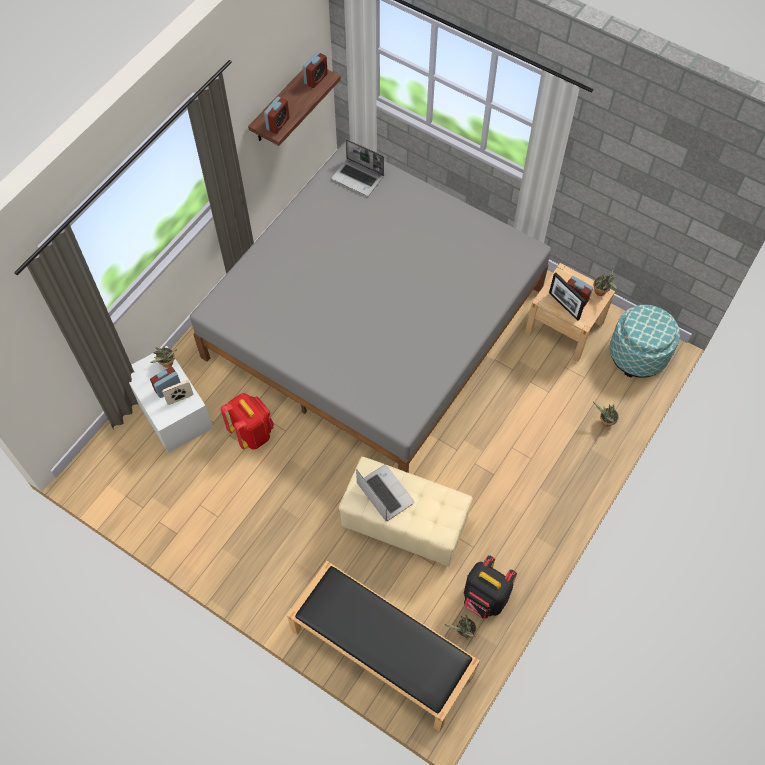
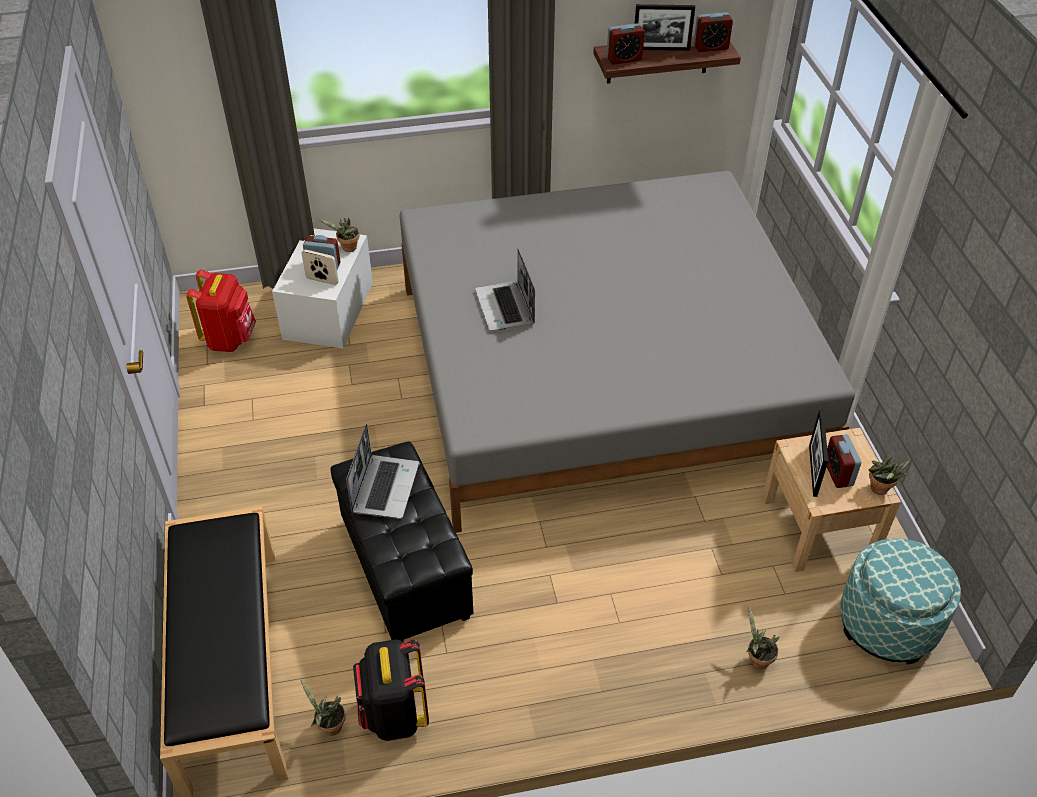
camera: 45 degrees right, 15 degrees down
(252, 433) = (370, 378): red backpack -> red backpack (230, 339)
(289, 100) = (661, 49): none -> picture frame
(358, 178) = (703, 204): laptop -> laptop (506, 308)
(404, 525) = (404, 569): beige ottoman -> black ottoman

